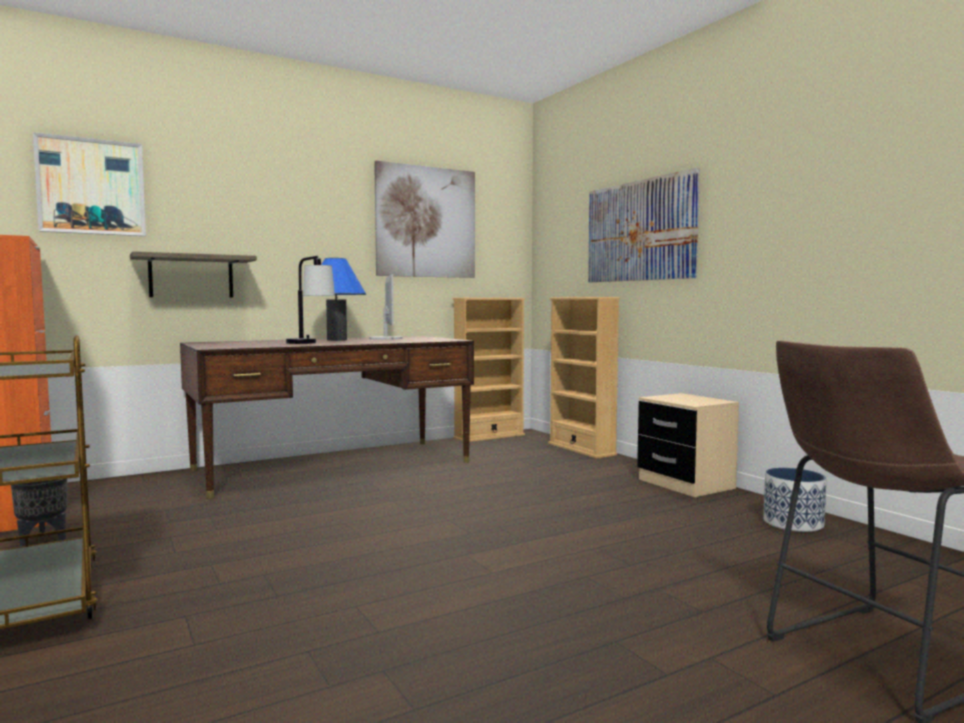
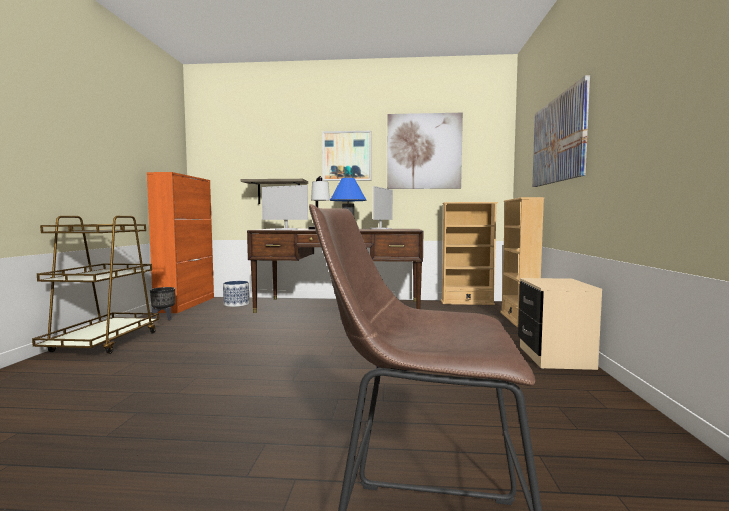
camera: 35 degrees right, 0 degrees up
(91, 187) = (233, 147): picture -> picture (347, 156)
(257, 345) = (286, 229): none -> monitor
(793, 523) = (596, 409): planter -> planter (236, 304)

